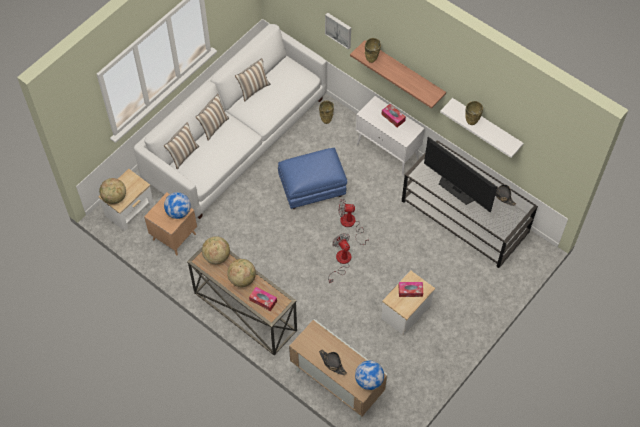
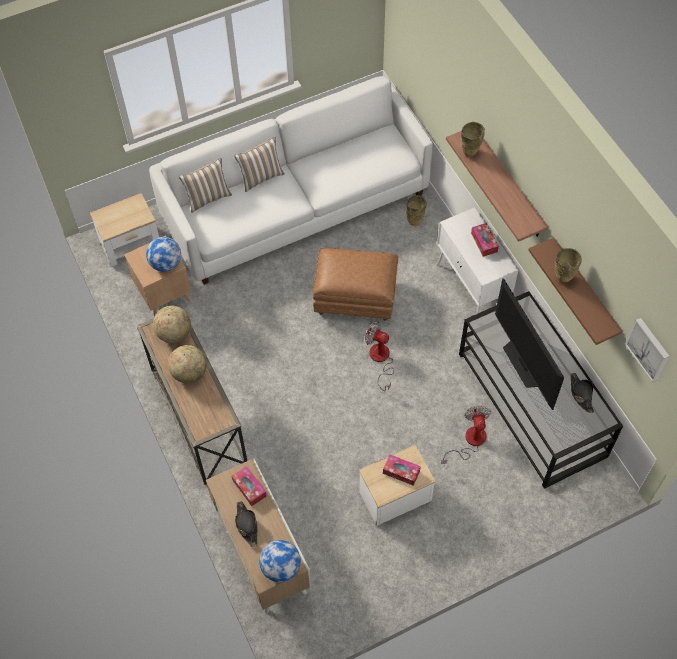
camera: 25 degrees right, 0 degrees up
(114, 198) = (107, 221): globe -> none
(253, 89) = (331, 150): pillow -> none
(263, 300) = (200, 409): tissue box -> tissue box (249, 488)
(312, 188) = (356, 297): blue ottoman -> brown ottoman
(339, 29) = (450, 104): picture -> picture (649, 349)
(341, 262) = (345, 401): fan -> fan (470, 441)
(486, 126) = (584, 291): white shelf -> brown shelf

